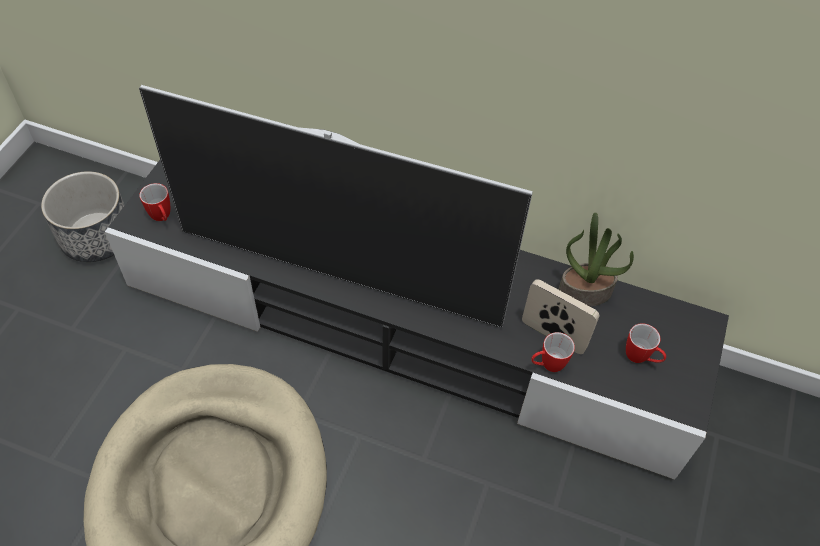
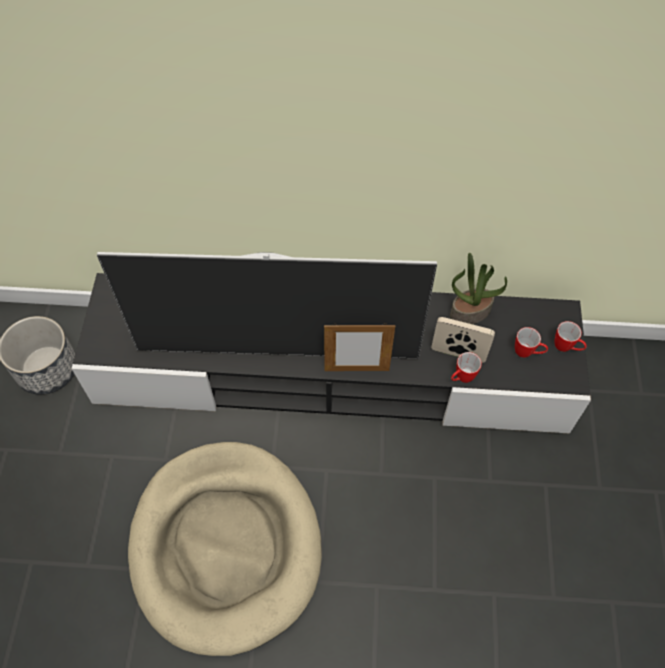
camera: 15 degrees left, 5 degrees up
(162, 218) = (115, 343): mug -> mug (566, 348)
(423, 321) = (356, 370): none -> picture frame

